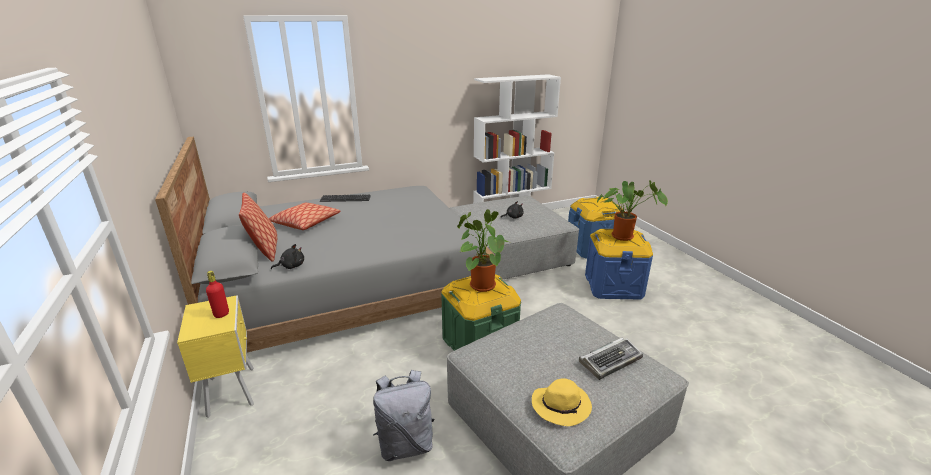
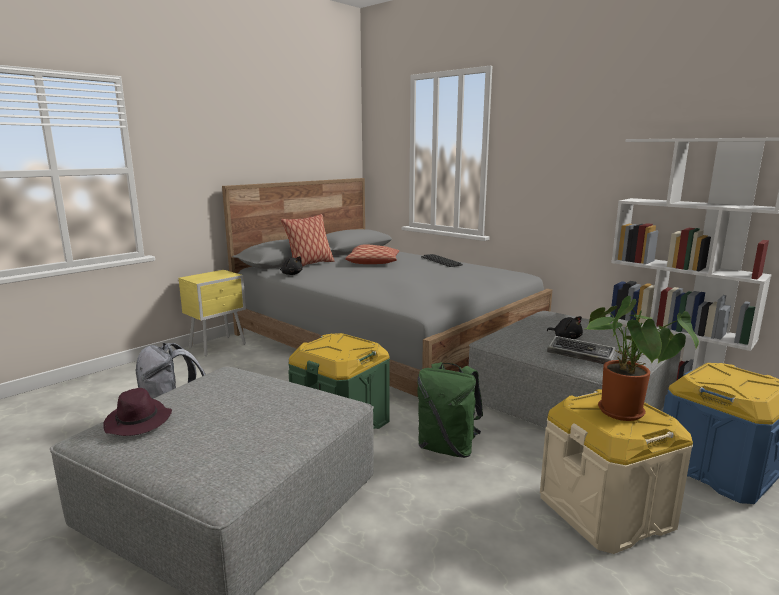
camera: 65 degrees right, 10 degrees down
(221, 314) = (215, 277): red bottle -> none
(480, 284) = (345, 344): potted plant -> none
(537, 310) = (447, 448): none -> green backpack
(562, 405) = (139, 422): yellow hat -> purple hat
(610, 361) = (231, 443): keyboard -> keyboard (582, 355)
(613, 286) = (605, 511): blue storage box -> beige storage box

